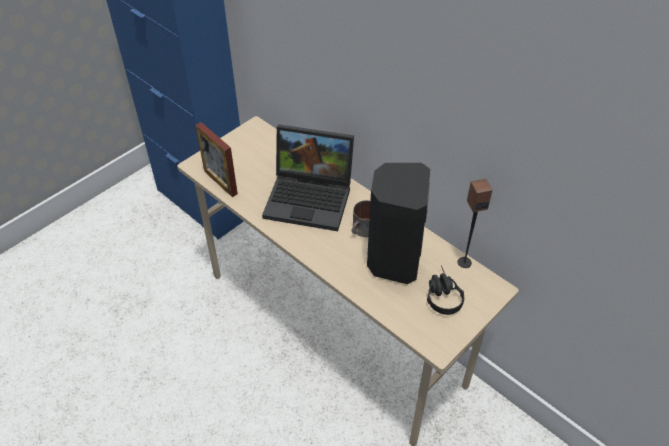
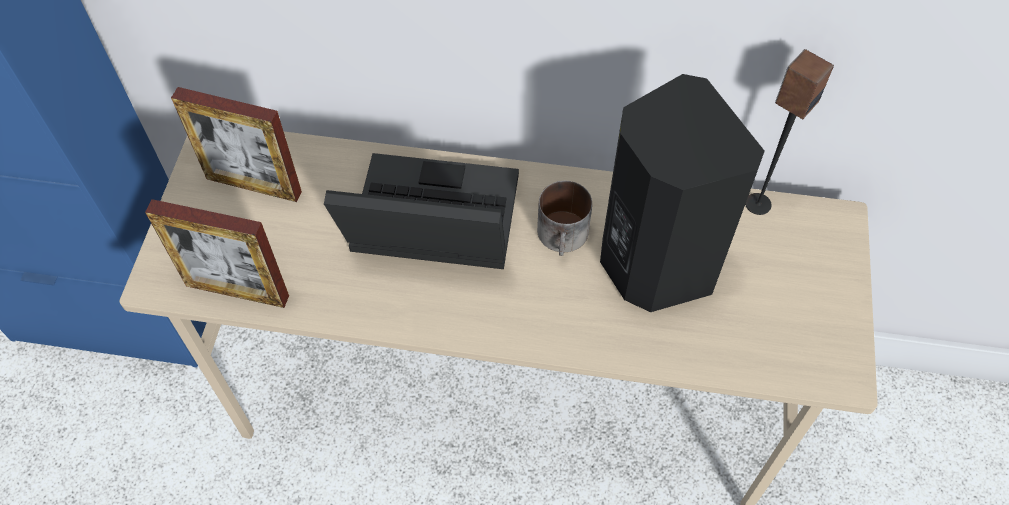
camera: 35 degrees left, 10 degrees up
(258, 149) = (254, 185): none -> picture frame
(311, 197) = (428, 227): laptop -> laptop turned 150 degrees counterclockwise
(441, 294) = (771, 280): black headphones -> none

